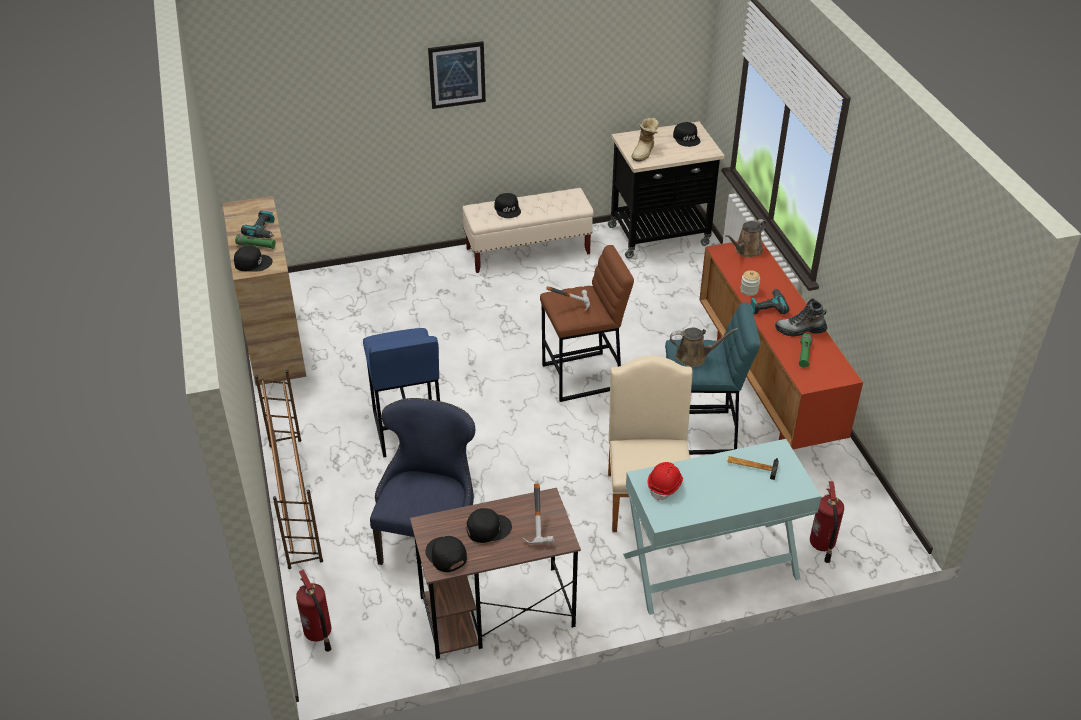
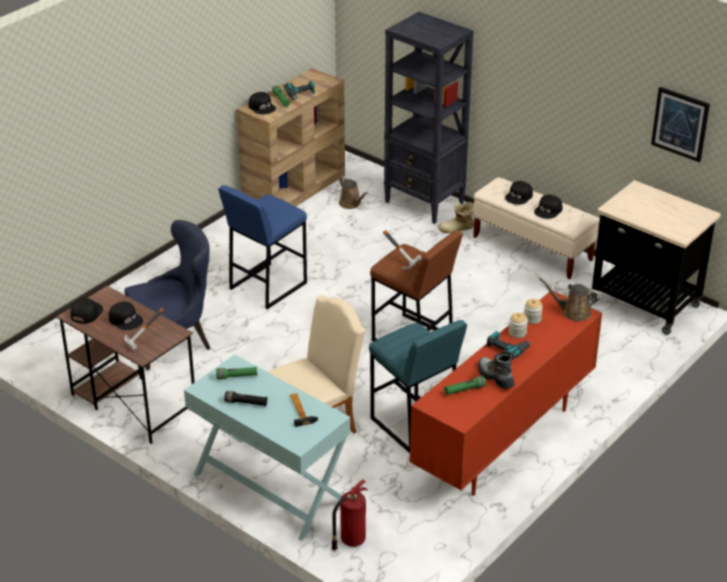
camera: 55 degrees right, 5 degrees down
(295, 500) = (154, 273): brown shoe rack -> none
(318, 634) = (51, 337): fire extinguisher -> none
(394, 274) = (424, 203): none -> black bookcase
(457, 74) = (513, 54): picture -> picture (680, 124)
(644, 152) = (629, 205): boot -> boot (457, 229)
(665, 486) = (236, 377): red hard hat -> green flashlight
(687, 138) = (683, 217): black cap -> black cap (548, 210)
(694, 357) = (407, 340): brown watering can -> brown watering can (351, 204)
(712, 497) = (246, 403): none -> black flashlight
(736, 274) = (532, 319): none -> jar

